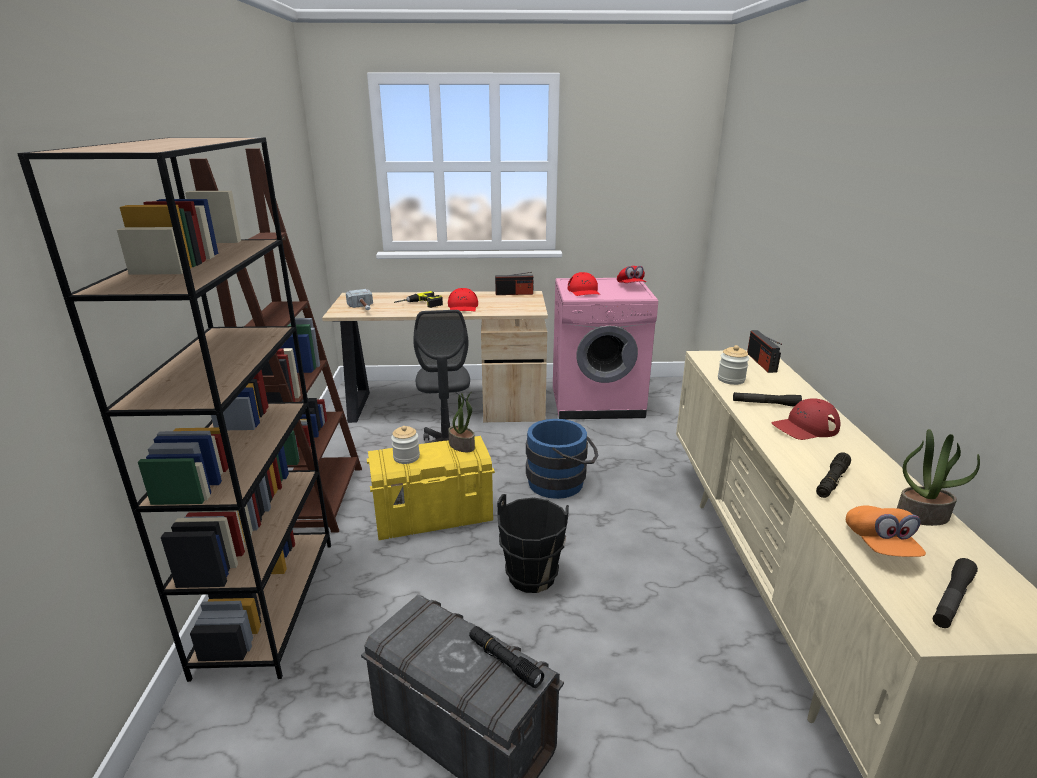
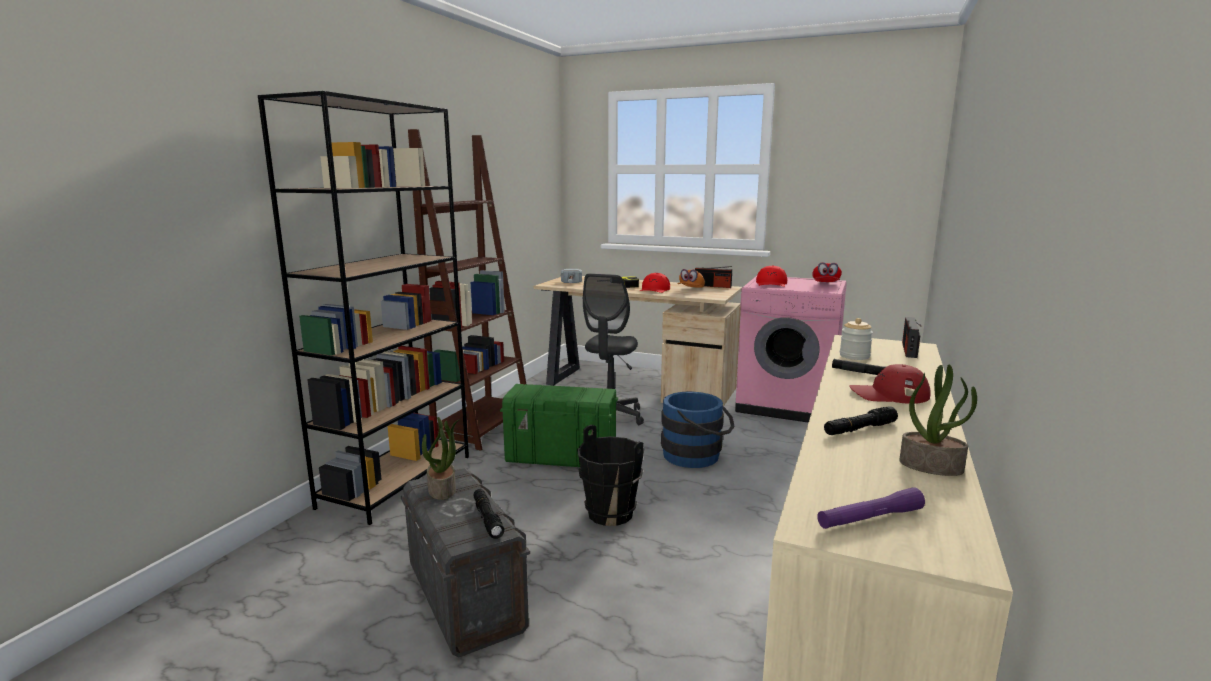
camera: 25 degrees right, 10 degrees down
(406, 457) = (540, 391): jar -> none
(433, 517) = (562, 456): yellow storage box -> green storage box
(462, 445) = (593, 392): potted plant -> potted plant (442, 489)
(880, 545) = (845, 473): orange cap -> orange cap (690, 289)
(951, 599) = (869, 518): black flashlight -> purple flashlight

